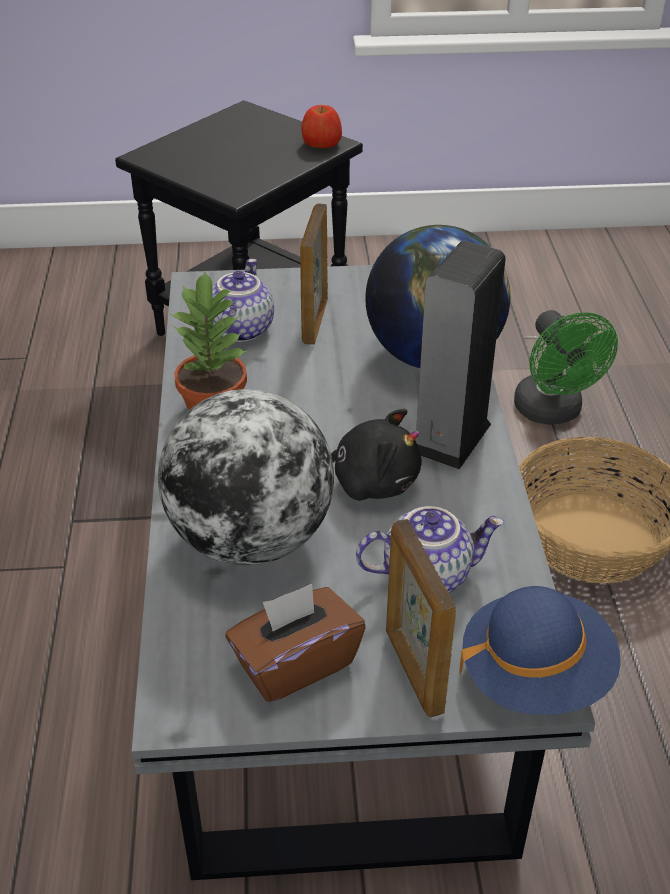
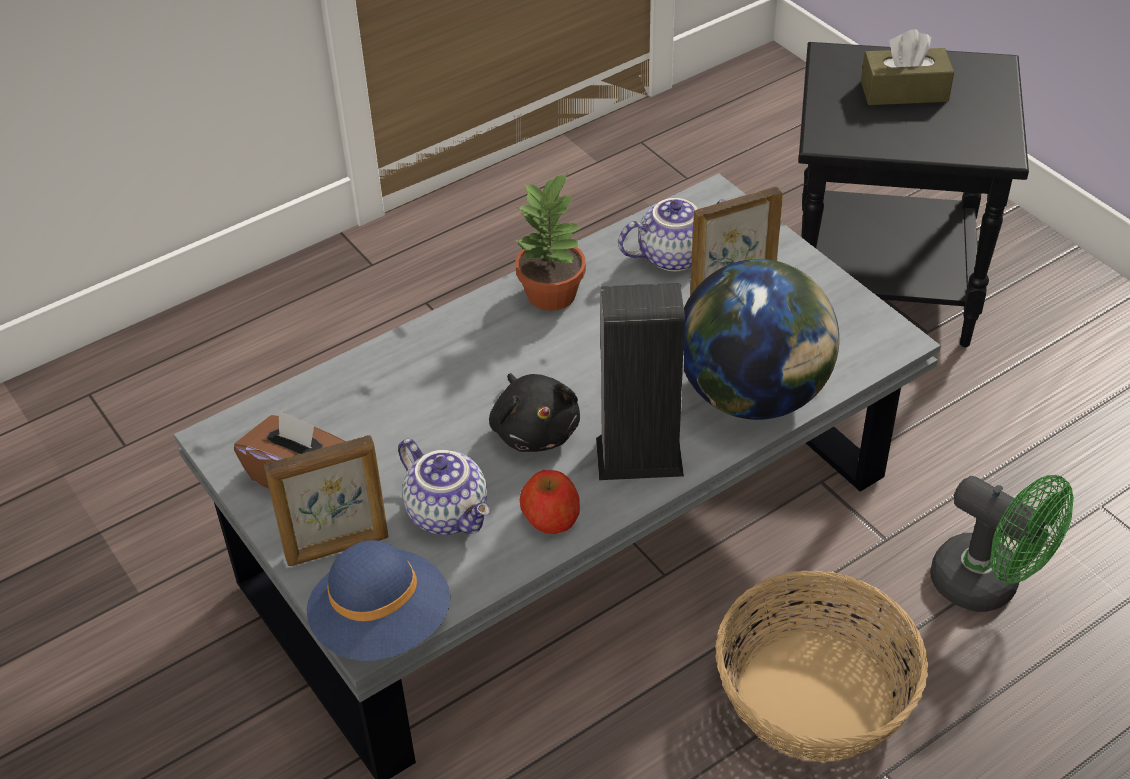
camera: 60 degrees right, 5 degrees up
(225, 147) = (904, 91): none -> brown tissue box
(250, 539) = (412, 392): globe -> none
(321, 144) = (988, 145): apple -> apple (551, 517)
(413, 671) = (338, 548): picture frame -> picture frame turned 150 degrees counterclockwise
(553, 412) = (988, 586): green fan -> green fan turned 90 degrees counterclockwise

